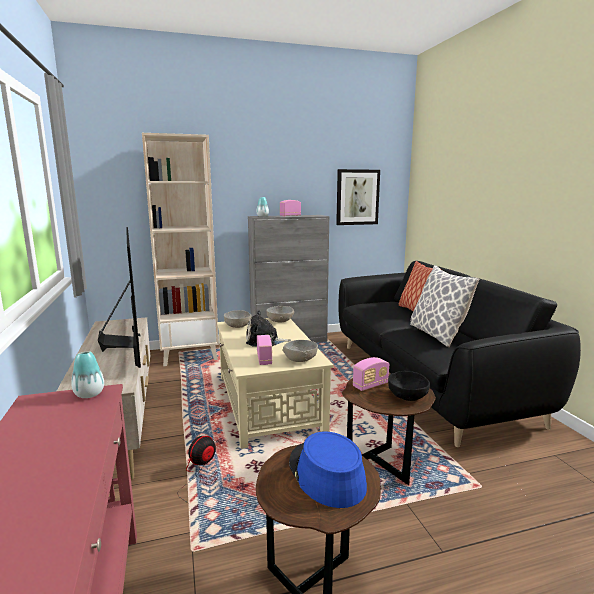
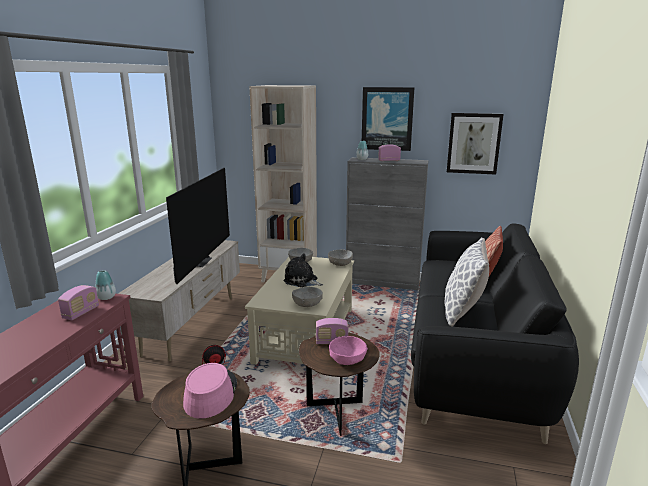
camera: 30 degrees right, 5 degrees up
(264, 359) = (281, 297): radio -> radio (81, 313)
(279, 176) = (387, 119): none -> picture
(326, 474) = (210, 394): blue hat -> pink hat
(408, 396) = (347, 360): black bowl -> pink bowl

